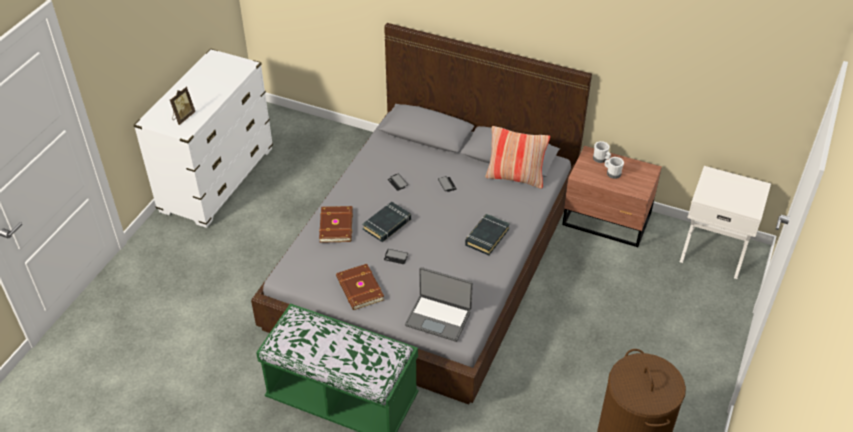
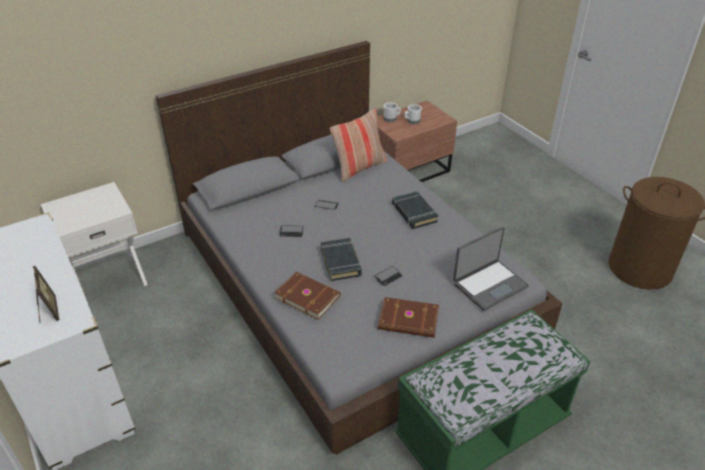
camera: 55 degrees left, 5 degrees down
(713, 251) = (484, 144): white nightstand -> white nightstand (108, 278)

